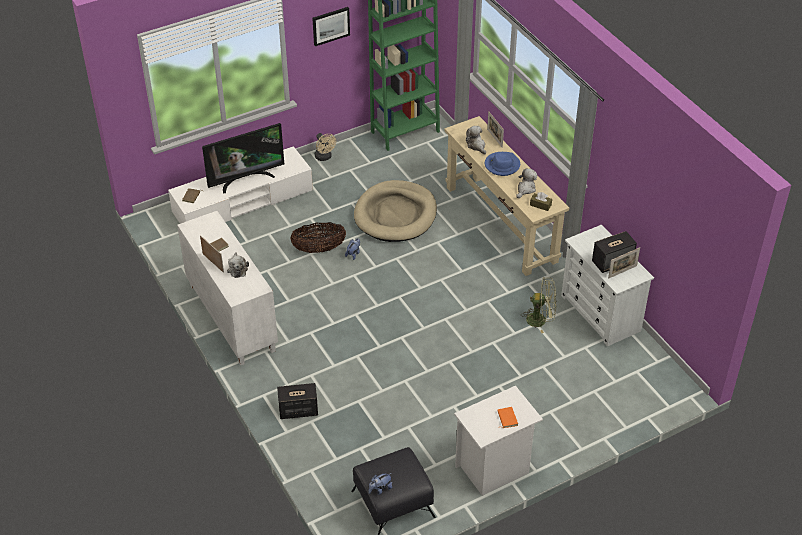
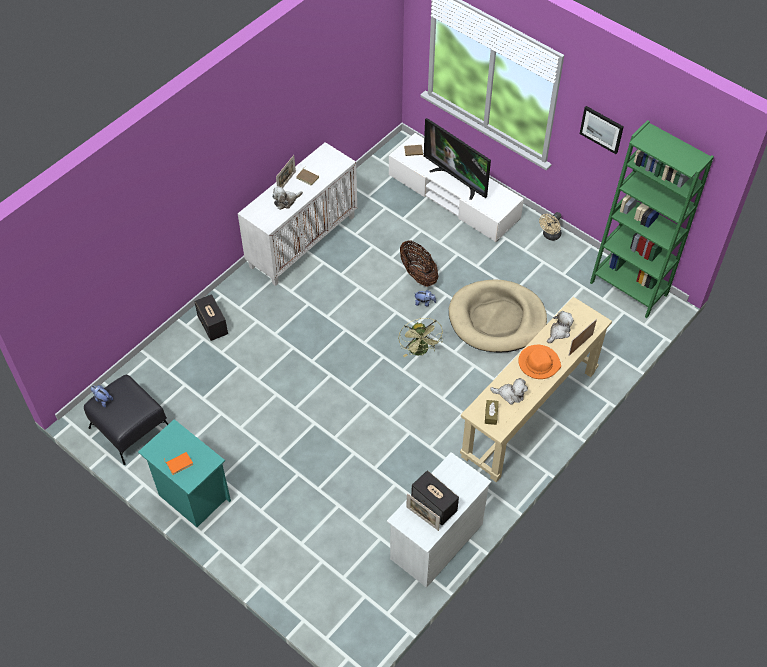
camera: 70 degrees right, 10 degrees up
(493, 469) = (192, 496): white nightstand -> turquoise nightstand
(502, 165) = (538, 363): blue hat -> orange hat
(540, 320) = (402, 487): green fan -> green fan (420, 351)

